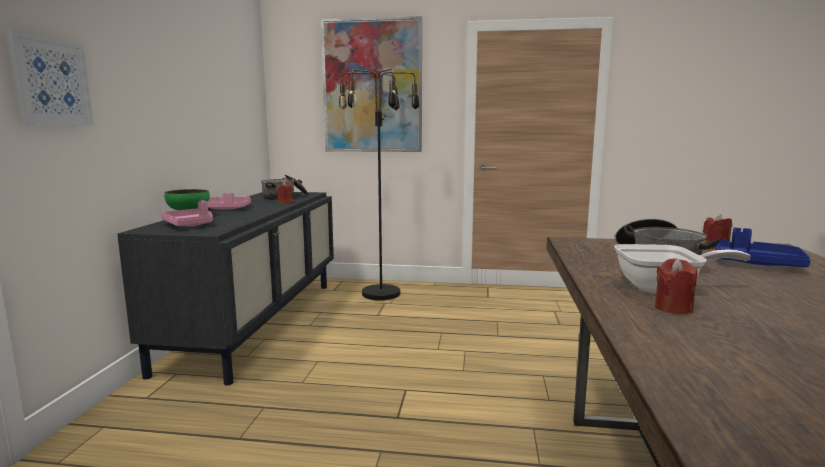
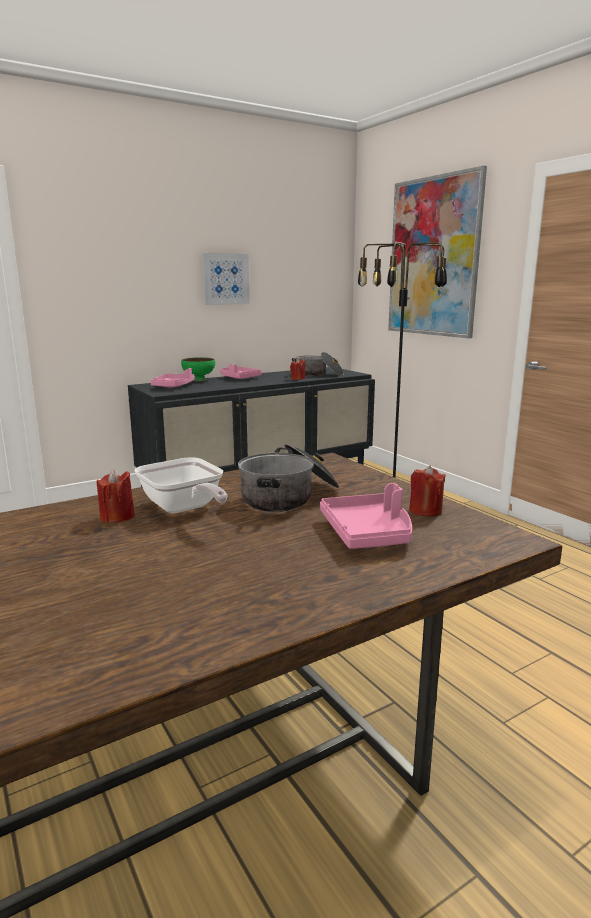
camera: 50 degrees right, 5 degrees up
(50, 82) = (80, 278): picture -> picture (225, 279)
(756, 263) = (368, 533): blue tray -> pink tray

